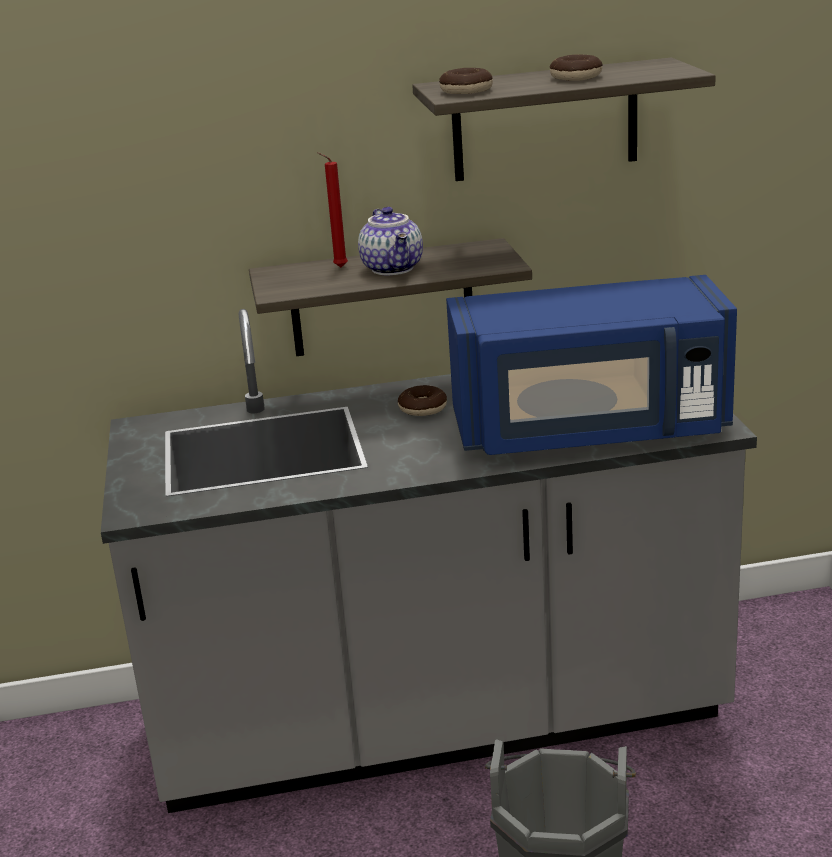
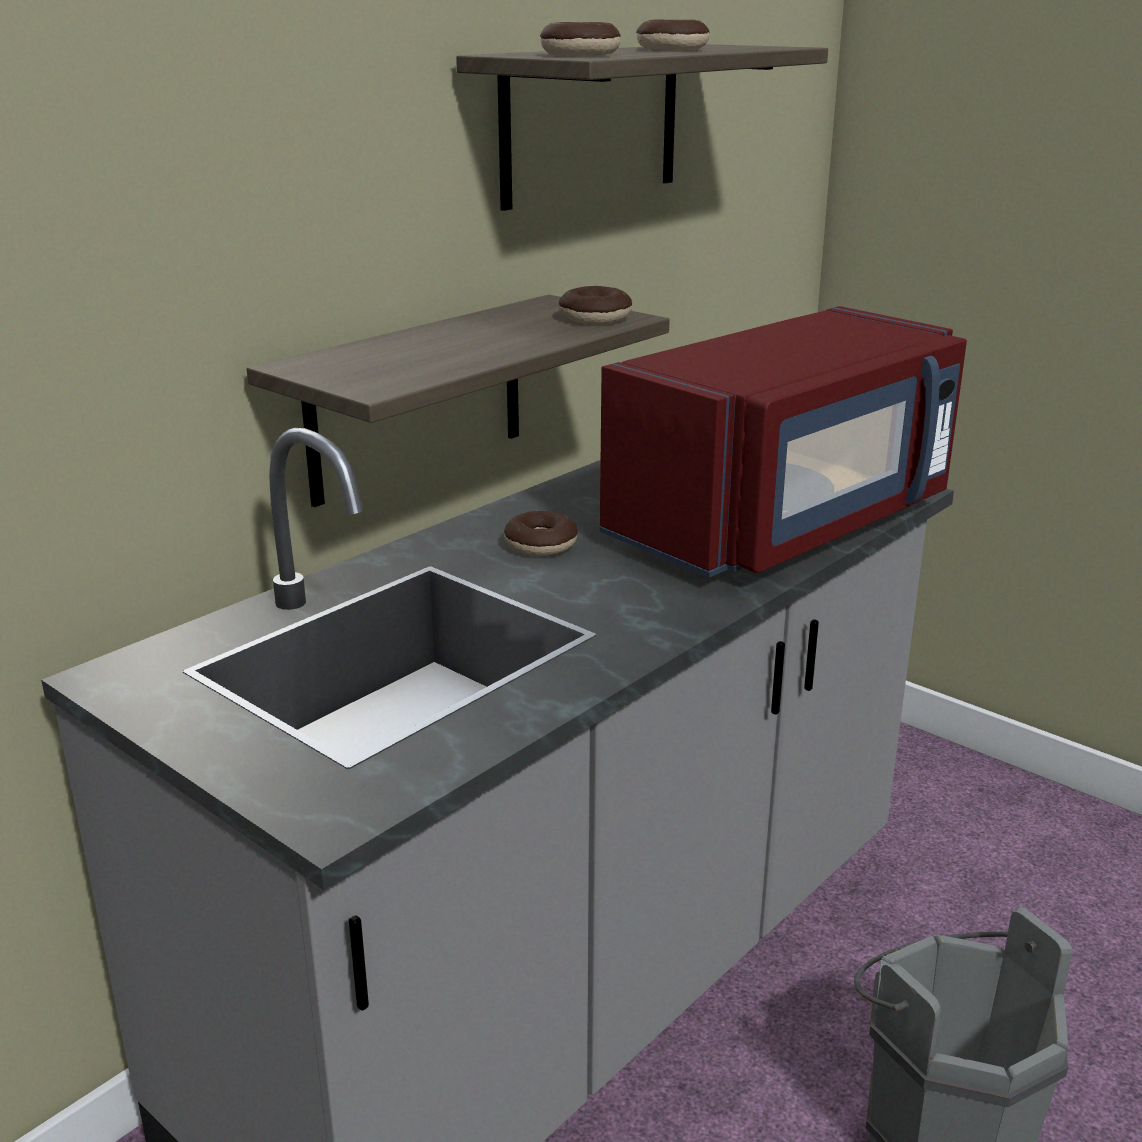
camera: 40 degrees left, 0 degrees up
(338, 267) = (398, 348): red candle -> none
(394, 269) = (487, 339): teapot -> none
(485, 262) = (595, 318): none -> donut
(591, 430) = (786, 523): blue microwave -> red microwave

